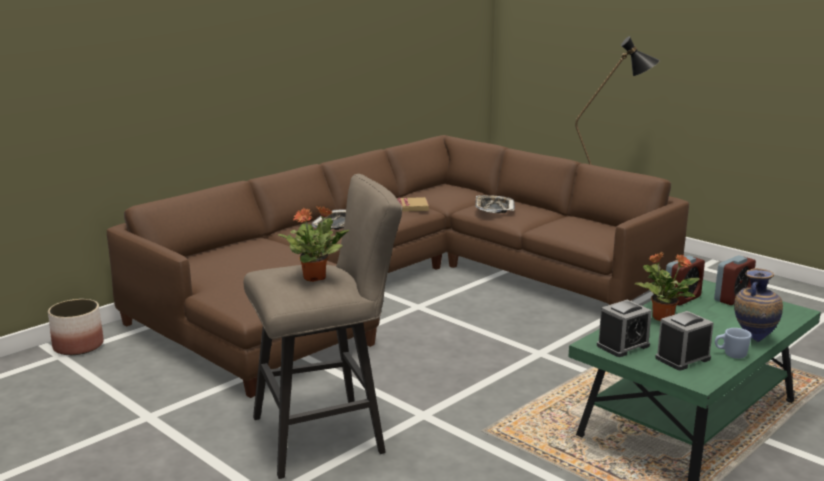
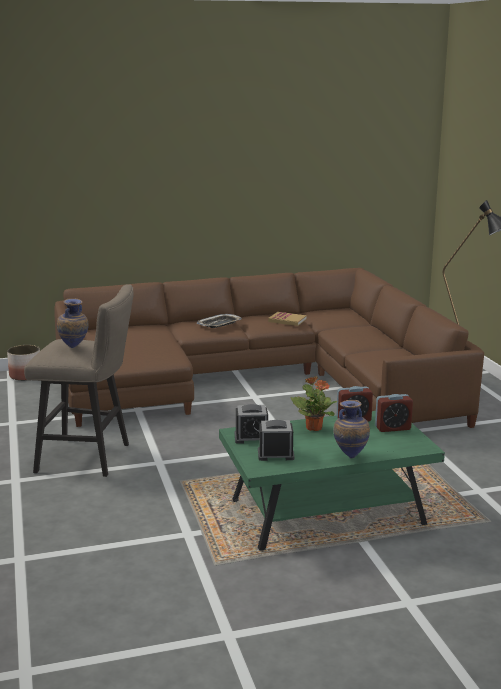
camera: 30 degrees right, 0 degrees up
(315, 277) = (74, 348): potted plant -> vase
(494, 208) = (349, 332): tray -> none
(730, 355) = (313, 461): blue mug -> none

